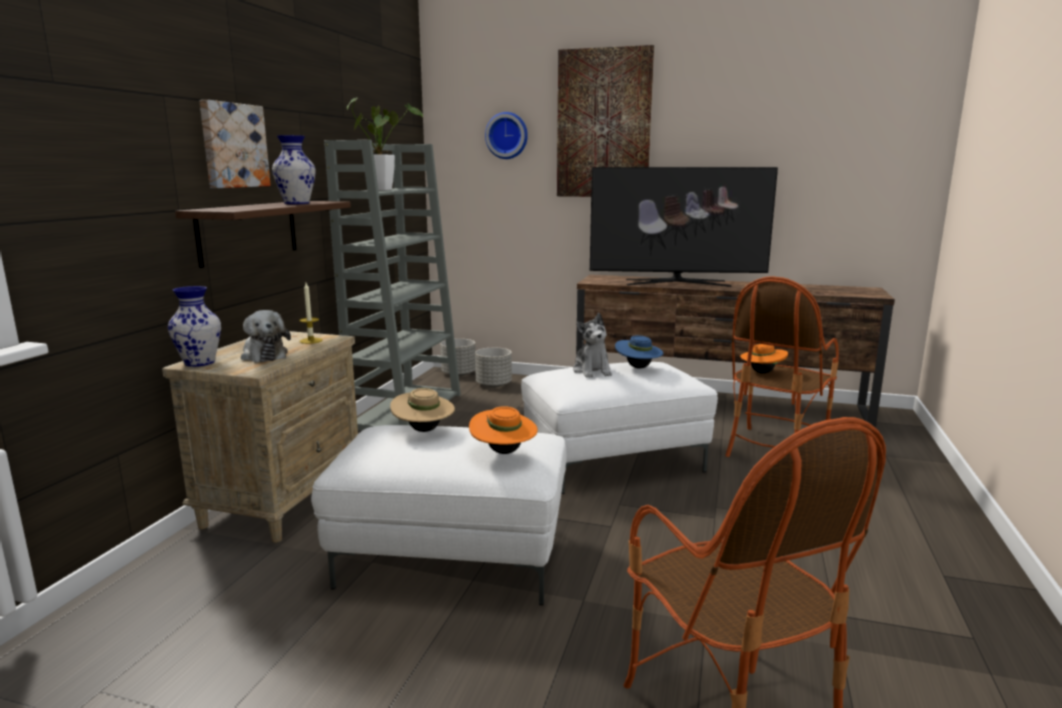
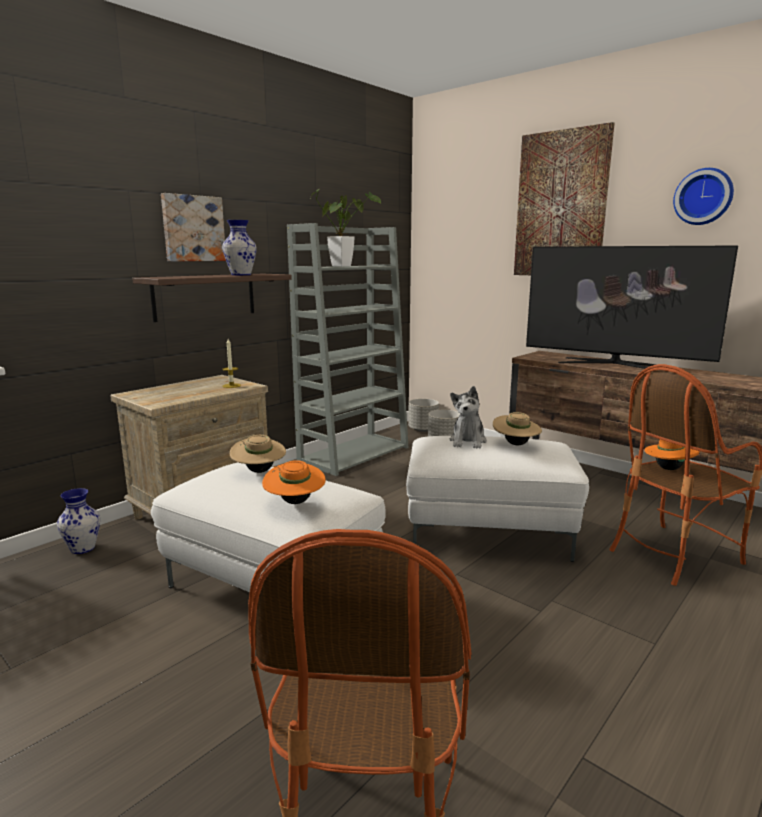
camera: 25 degrees right, 0 degrees up
(199, 363) = (136, 394): vase -> vase (82, 549)
(264, 355) = (183, 393): plush toy -> none
(507, 135) = (475, 219): wall clock -> wall clock (703, 197)
(638, 368) = (515, 444): blue hat -> beige hat

